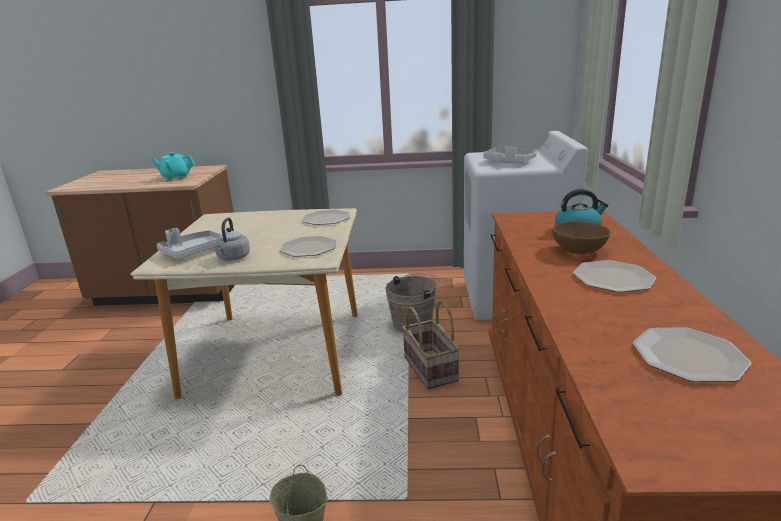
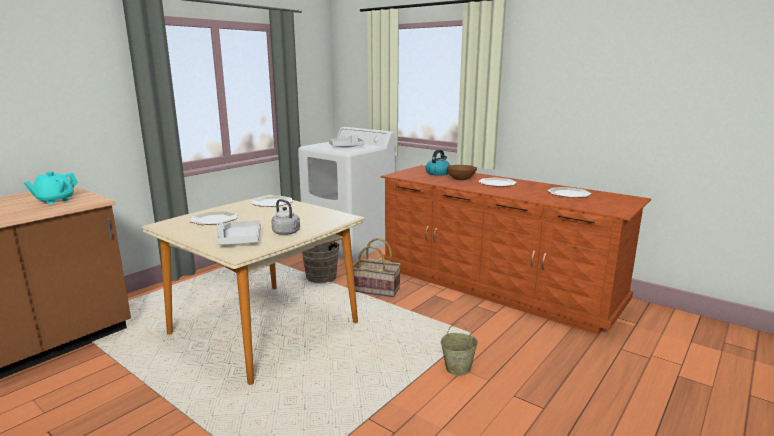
camera: 55 degrees left, 5 degrees down
(308, 247) = (318, 215): plate -> plate (213, 219)

